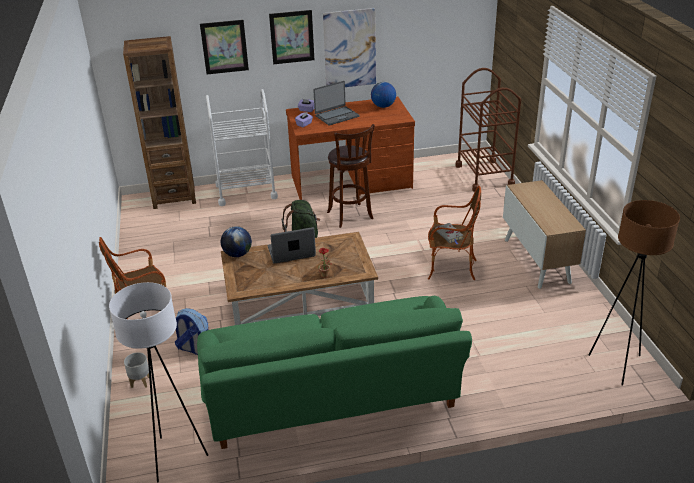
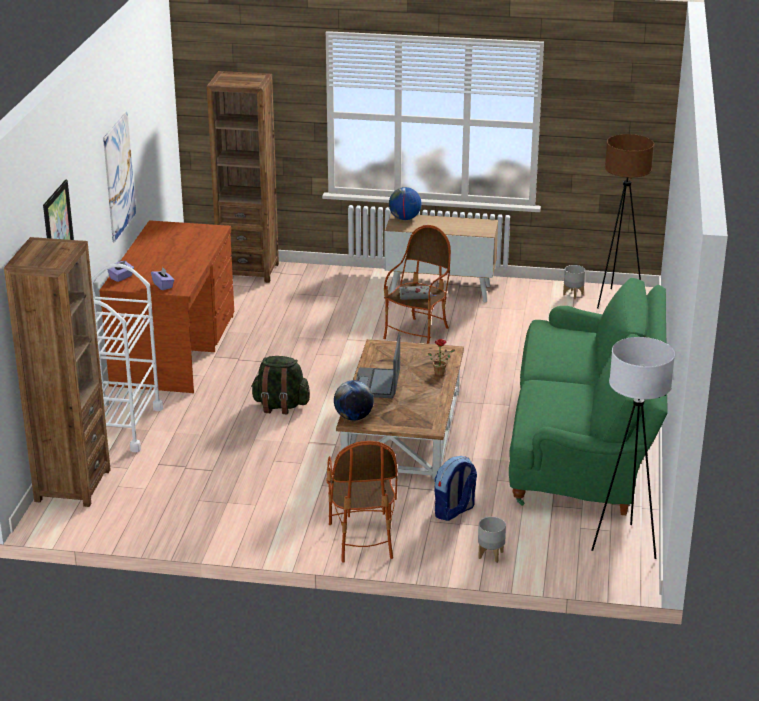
camera: 70 degrees left, 5 degrees down
(292, 37) = (91, 184): picture -> none
(336, 116) = (163, 263): laptop -> none
(351, 216) = (259, 367): brown stool -> none
(383, 106) = (168, 233): globe -> globe (404, 218)
(484, 175) = (248, 271): brown cart -> brown bookcase
(602, 333) = (573, 294): none -> grey planter

